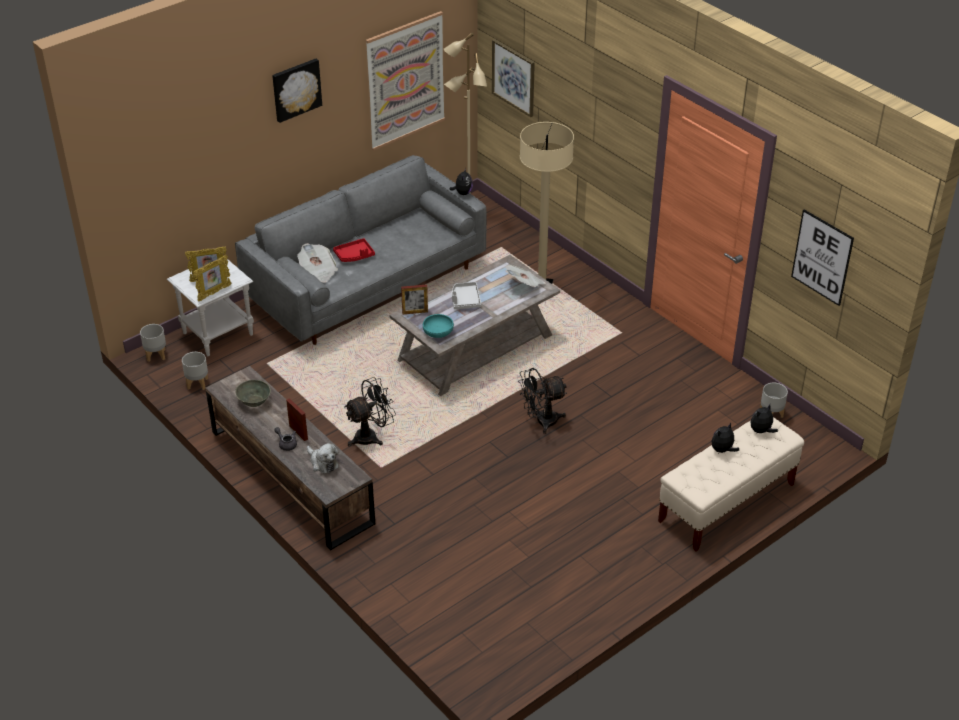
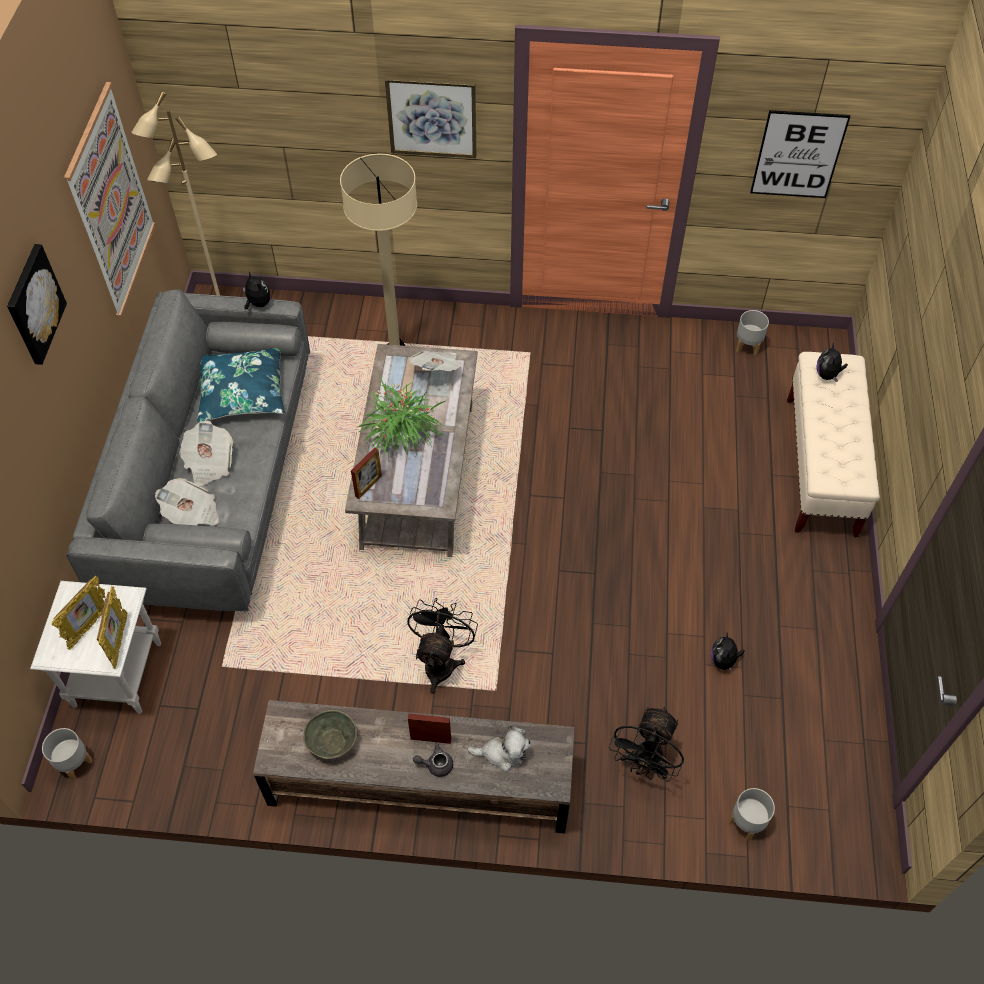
camera: 45 degrees left, 15 degrees up
(197, 384) = (172, 758): grey planter -> grey planter (747, 823)
(354, 255) = (209, 463): red tray -> newspaper
(412, 236) = (242, 392): none -> blue pillow
(438, 333) = (423, 493): turquoise bowl -> none
(465, 300) = (401, 432): grey tray -> potted plant
(514, 77) = (229, 124): picture -> picture (432, 117)
(541, 421) = (577, 508): black fan -> black fan (644, 764)
(722, 450) = (824, 420): plush toy -> plush toy (723, 661)

